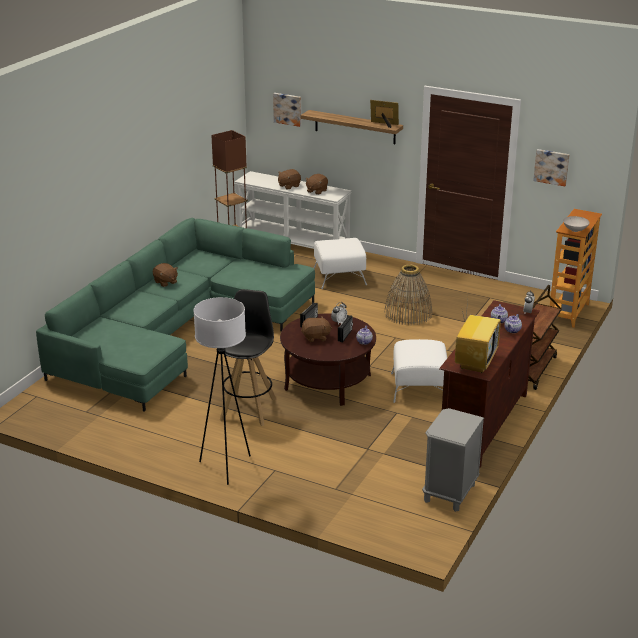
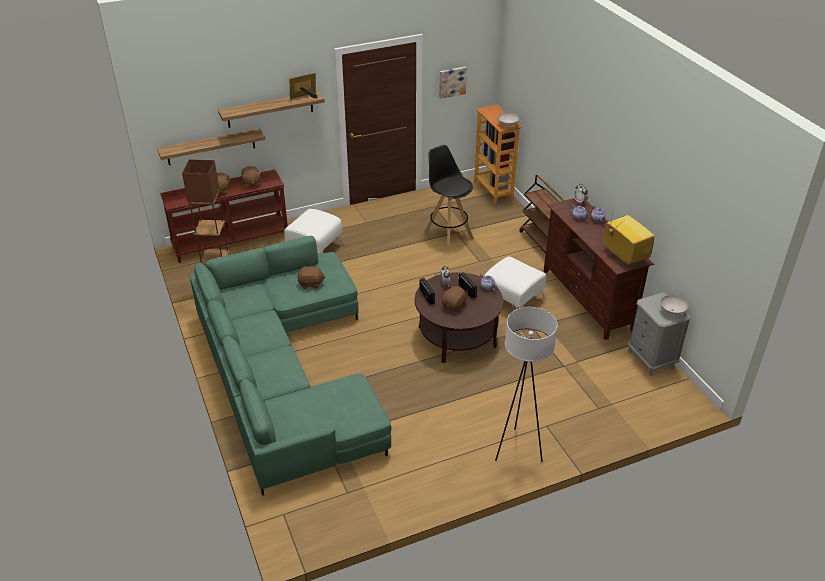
camera: 50 degrees left, 10 degrees up
(165, 282) = (253, 335): brown plush toy -> brown plush toy (311, 284)
(248, 408) = (448, 395): black stool -> black stool (448, 235)
(288, 109) = (194, 116): picture -> none
(293, 244) = (231, 241): white console table -> brown console table
(298, 144) = (211, 147): none -> shelf
(408, 313) = (410, 249): basket -> none
(457, 432) = (672, 312): none -> white bowl

